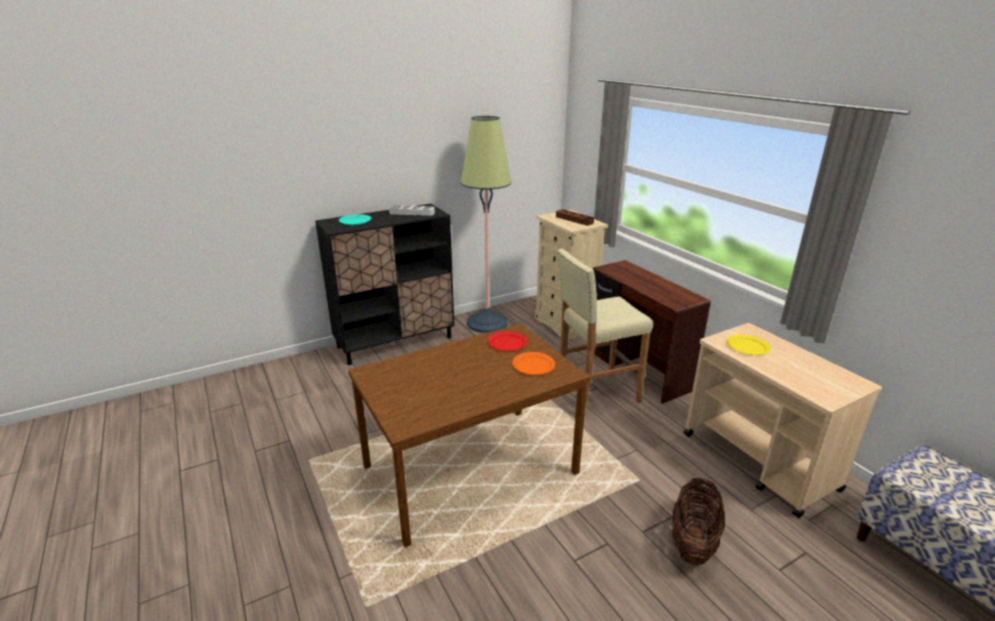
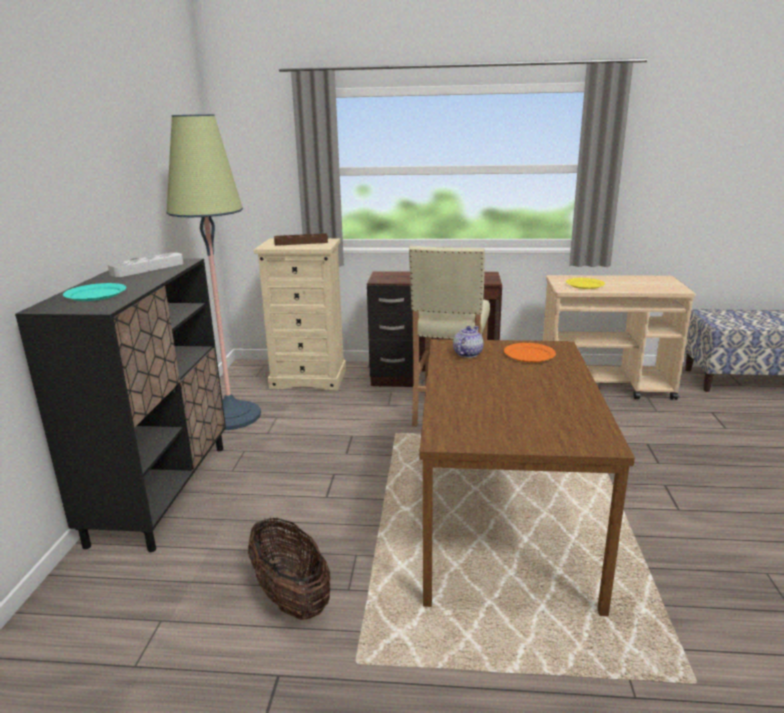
camera: 55 degrees left, 5 degrees down
(507, 343) = (467, 354): red plate -> teapot
(693, 541) = (681, 446): basket -> basket (291, 597)

